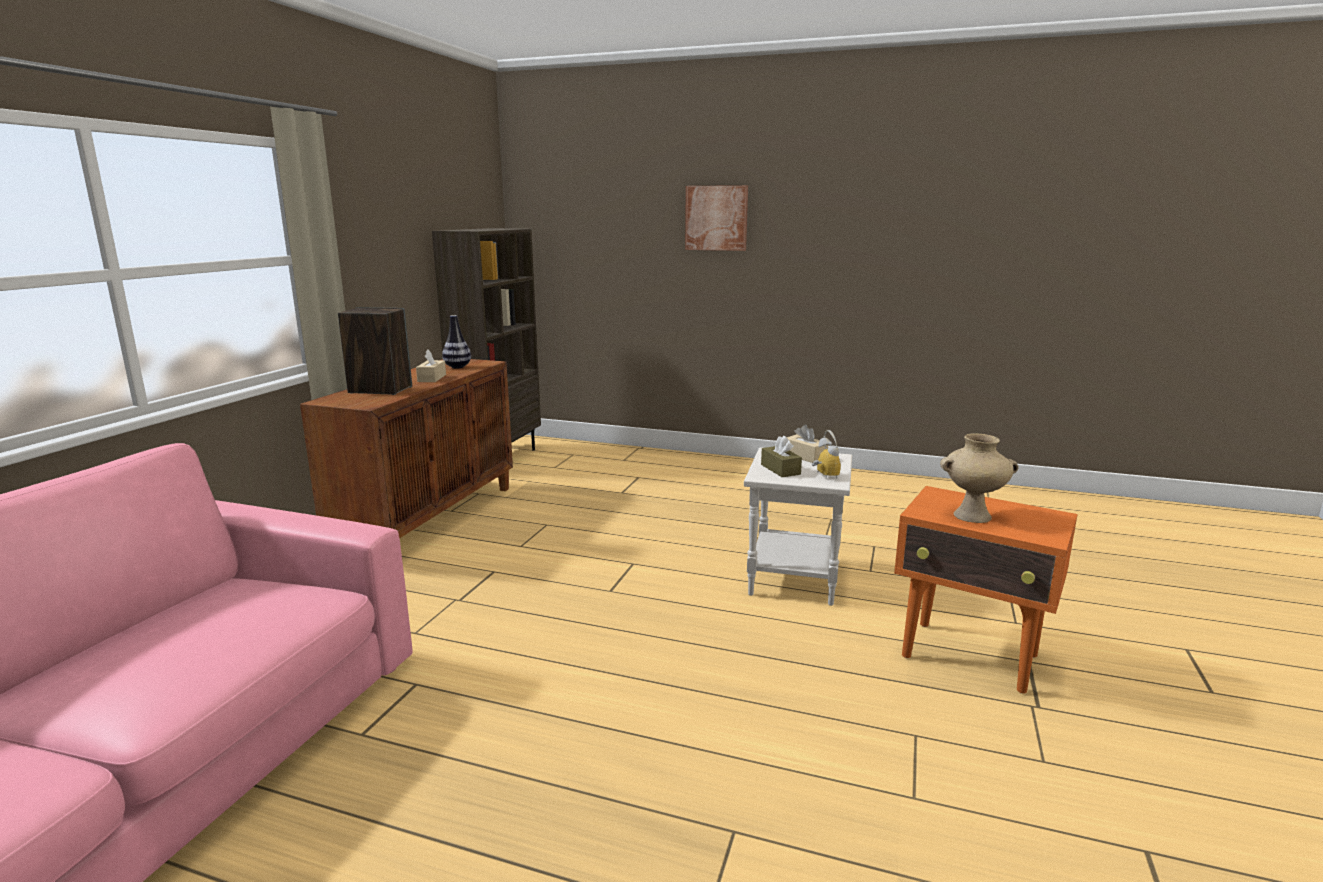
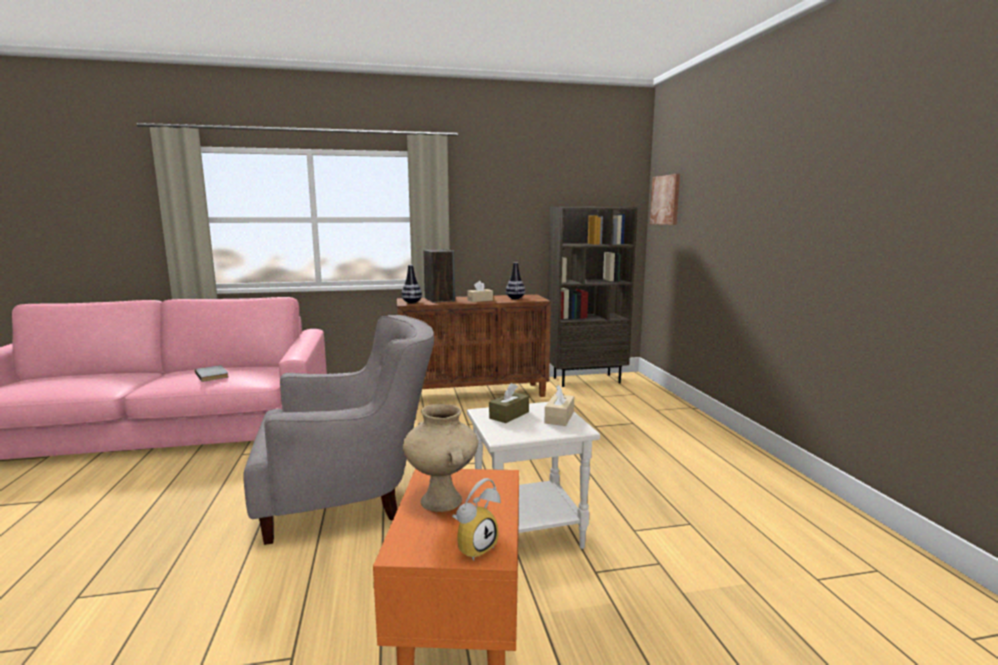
camera: 60 degrees right, 5 degrees down
(217, 633) = (213, 375): none -> grey book
(366, 402) = (412, 302): none -> vase
(630, 658) = (349, 498): none -> grey armchair
(716, 218) = (762, 192): picture -> picture (666, 200)
(823, 476) = (513, 431): alarm clock -> alarm clock (474, 546)

